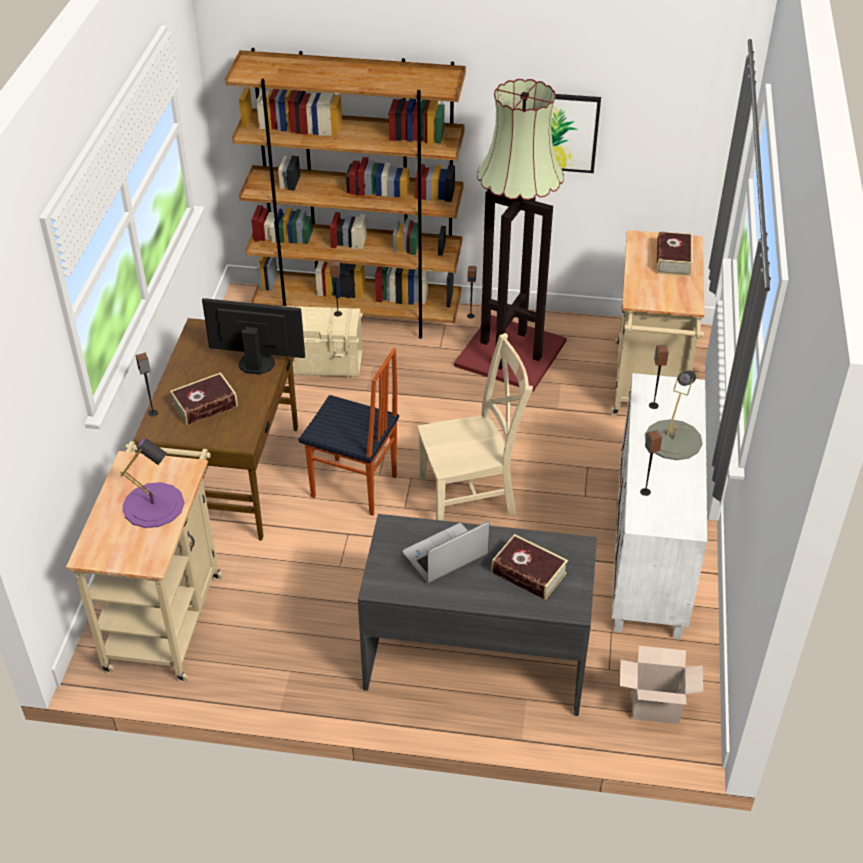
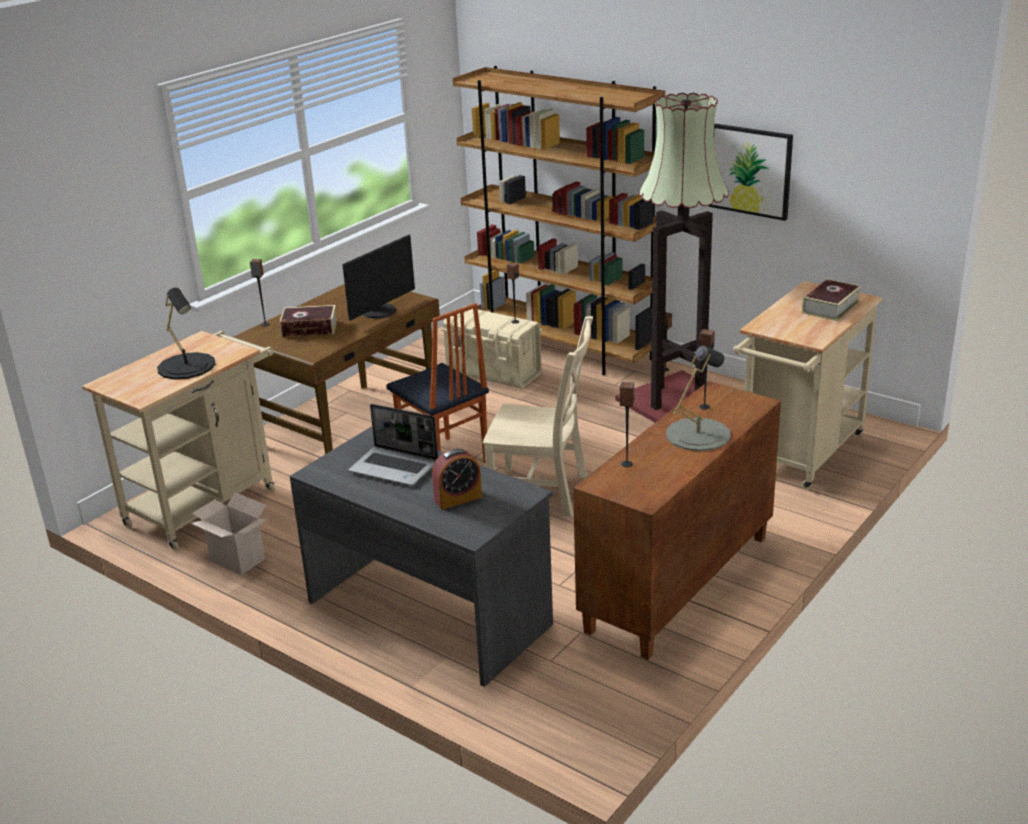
camera: 30 degrees right, 15 degrees down
(153, 505) = (186, 366): purple table lamp -> black table lamp
(257, 362) = (380, 312): monitor -> monitor turned 90 degrees clockwise
(444, 556) = (395, 467): laptop -> laptop turned 150 degrees counterclockwise
(529, 573) = (458, 499): book -> alarm clock
(650, 555) = (679, 584): white cabinet -> brown cabinet
(653, 708) = (566, 707): cardboard box -> cardboard box (235, 560)

